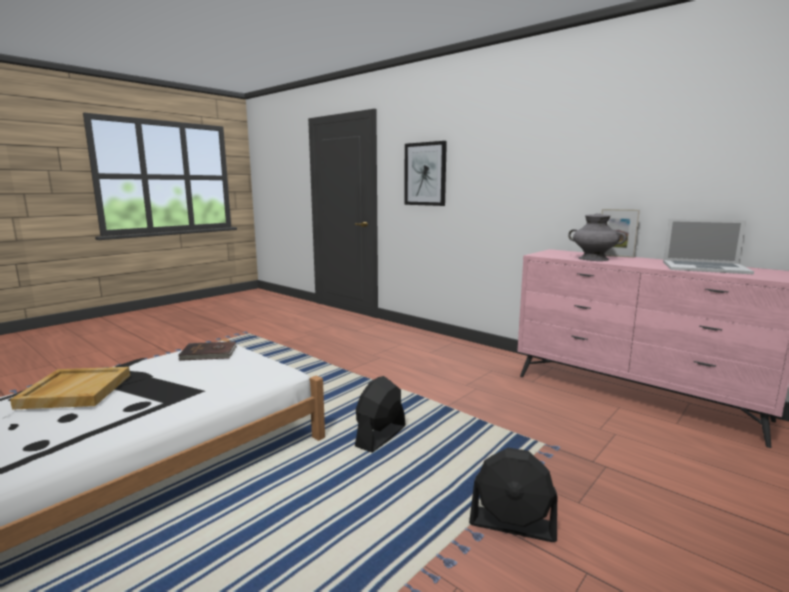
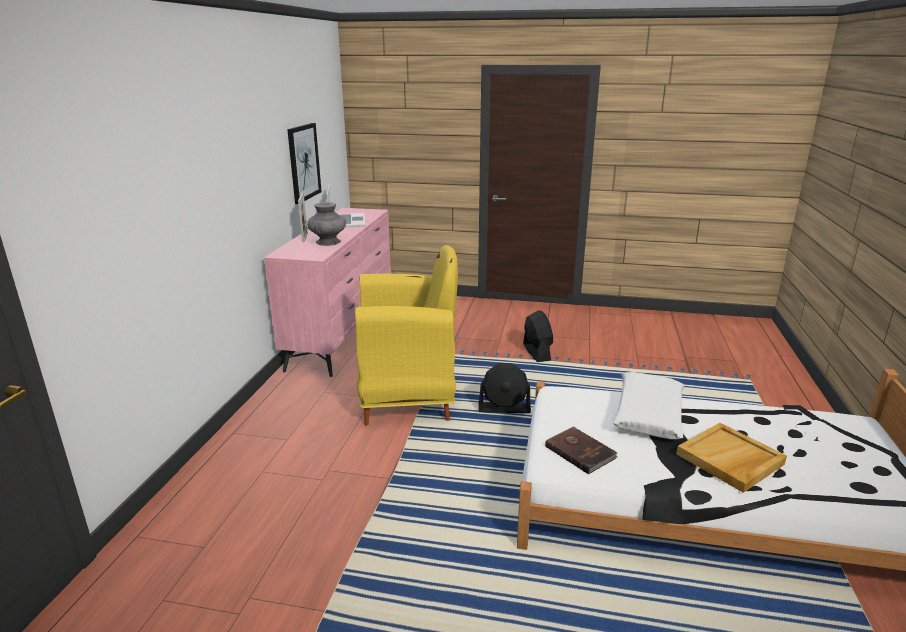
camera: 120 degrees left, 10 degrees up
(181, 392) = (648, 414): none -> white pillow
(425, 174) = (119, 219): picture -> picture (303, 162)
(450, 398) = (408, 398): none -> yellow armchair

